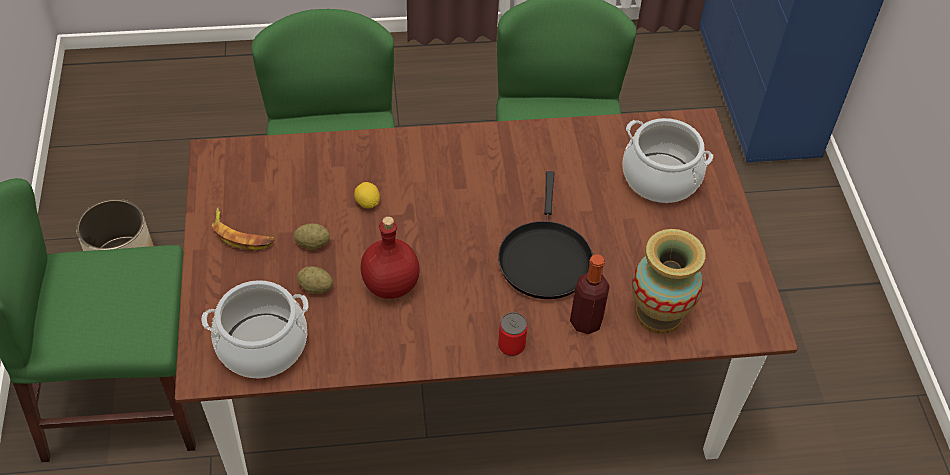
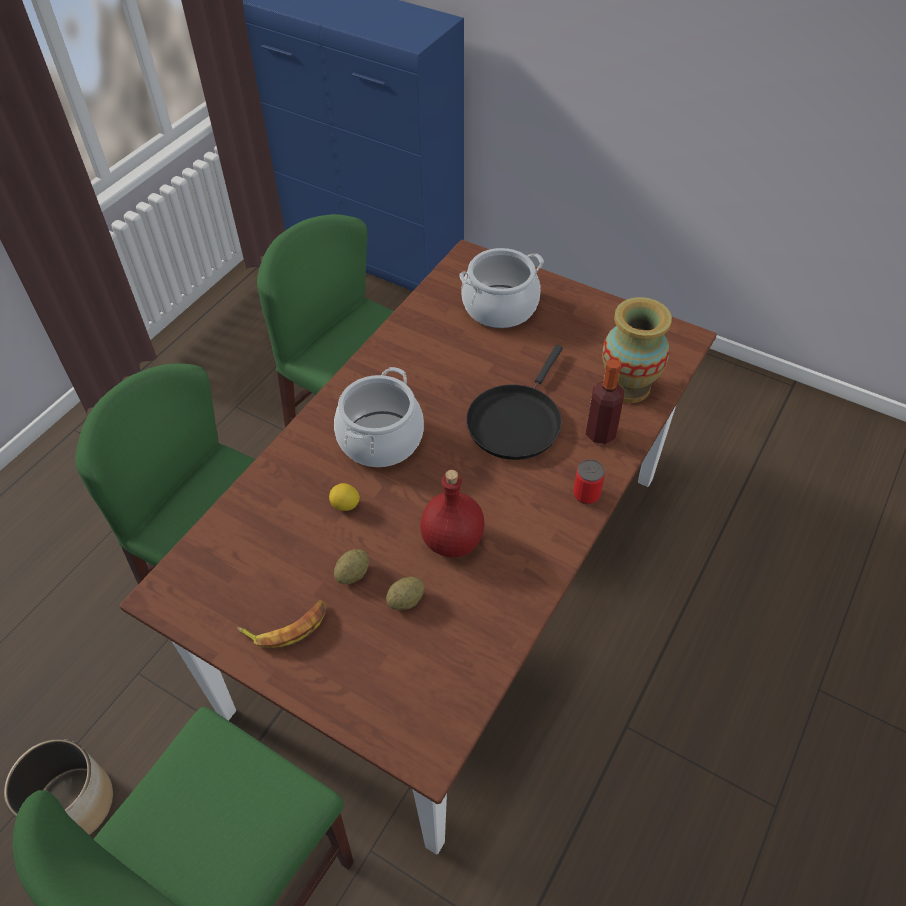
camera: 50 degrees left, 0 degrees up
(262, 346) = (437, 683): cooking pot -> cooking pot (381, 439)
(544, 258) = (516, 421): black frying pan -> black frying pan turned 75 degrees clockwise

